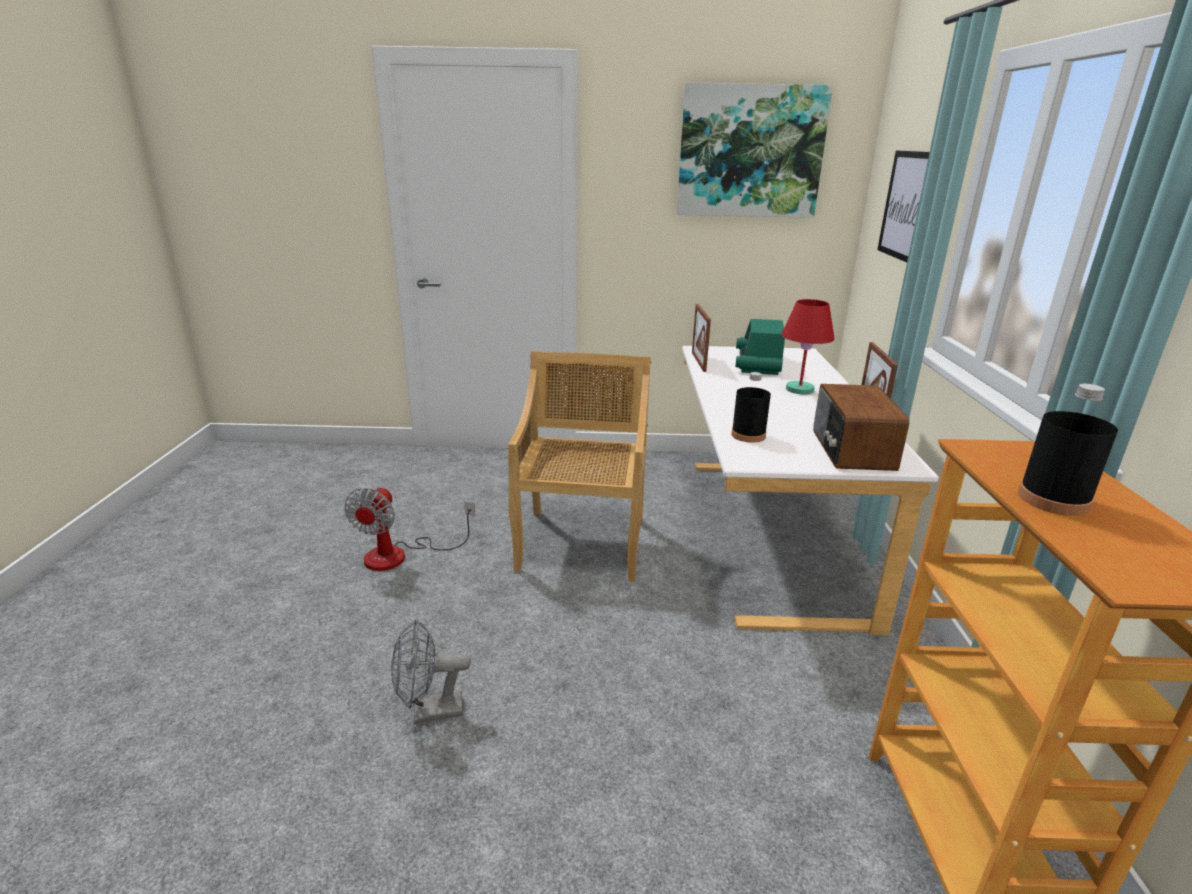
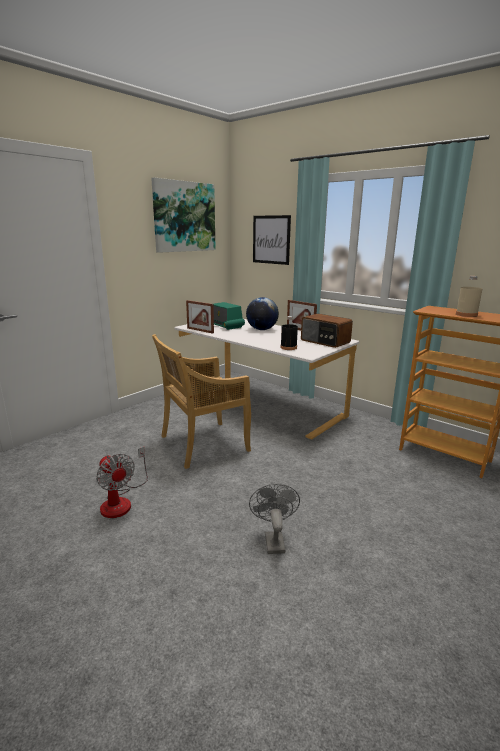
camera: 50 degrees left, 5 degrees down
(429, 712) = (273, 539): grey fan -> grey fan turned 150 degrees clockwise
(582, 542) = (203, 444): beige chair -> beige chair turned 75 degrees counterclockwise
(799, 389) = (262, 329): red table lamp -> globe
(1053, 500) = (466, 315): black bottle -> beige bottle

